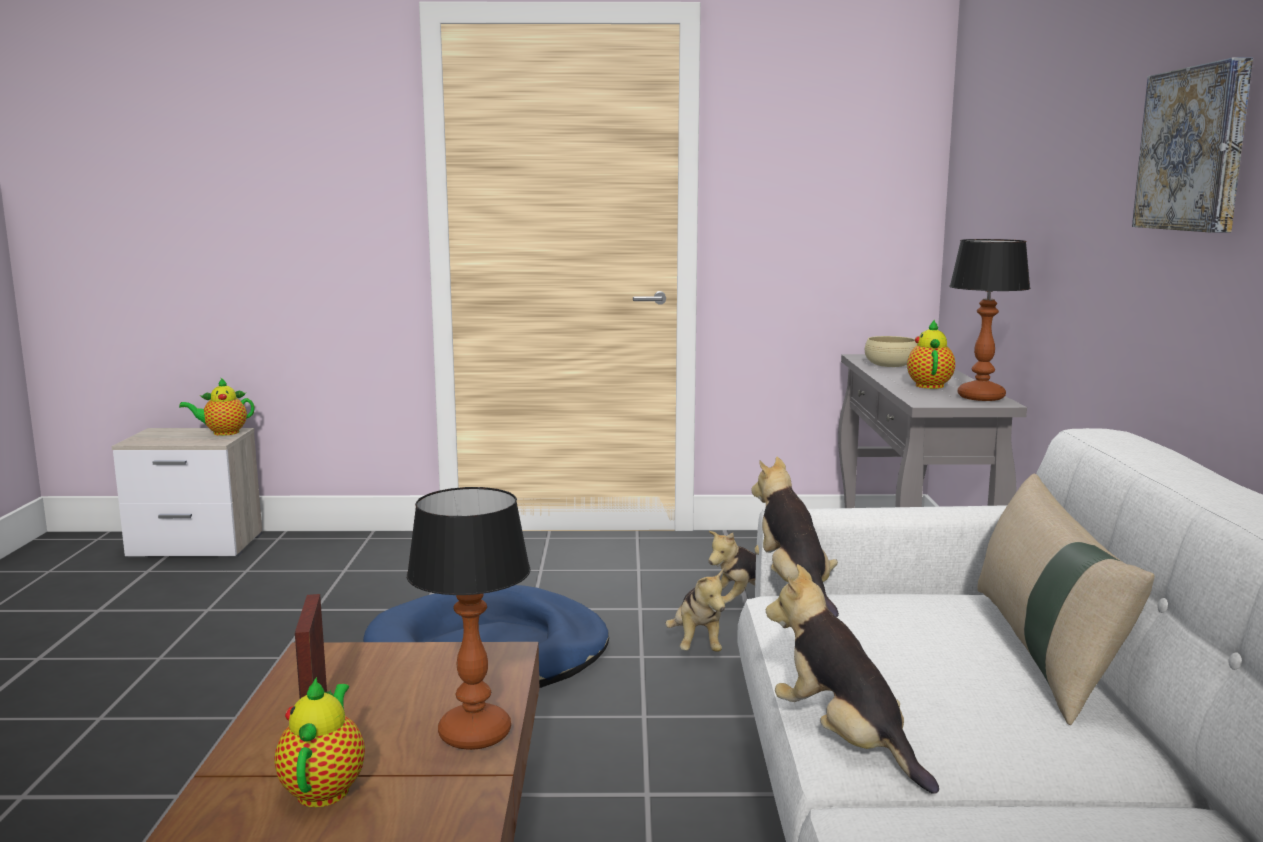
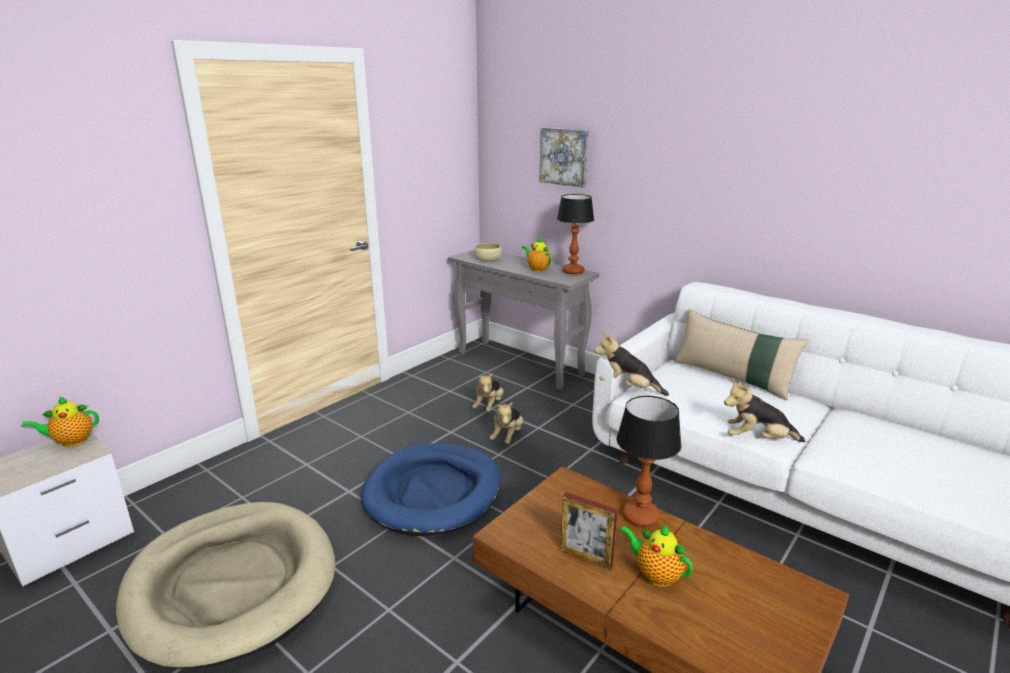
camera: 50 degrees left, 10 degrees up
(203, 626) = (232, 584): none -> beige dog bed
(223, 433) = (71, 441): teapot -> teapot turned 45 degrees clockwise
(697, 645) = (508, 436): plush toy -> plush toy turned 75 degrees clockwise
(1196, 149) = (724, 167): picture -> picture (565, 156)

